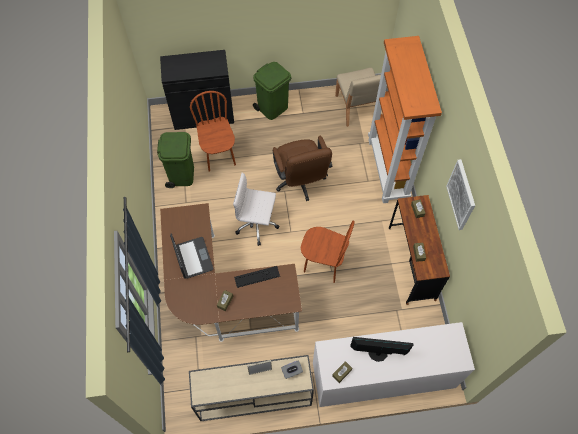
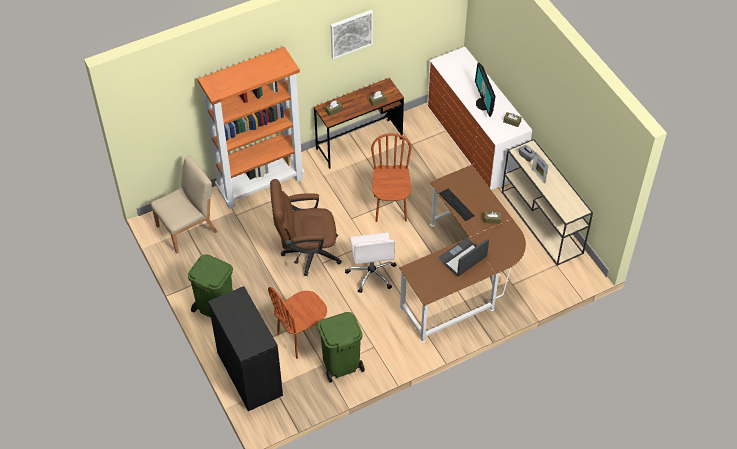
camera: 110 degrees left, 10 degrees down
(300, 182) = (306, 252): brown office chair -> brown office chair turned 150 degrees counterclockwise

